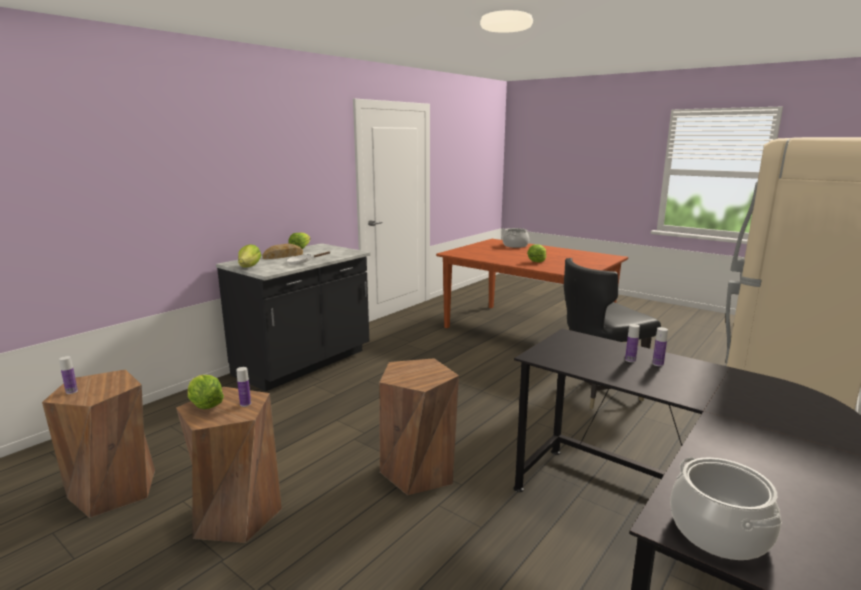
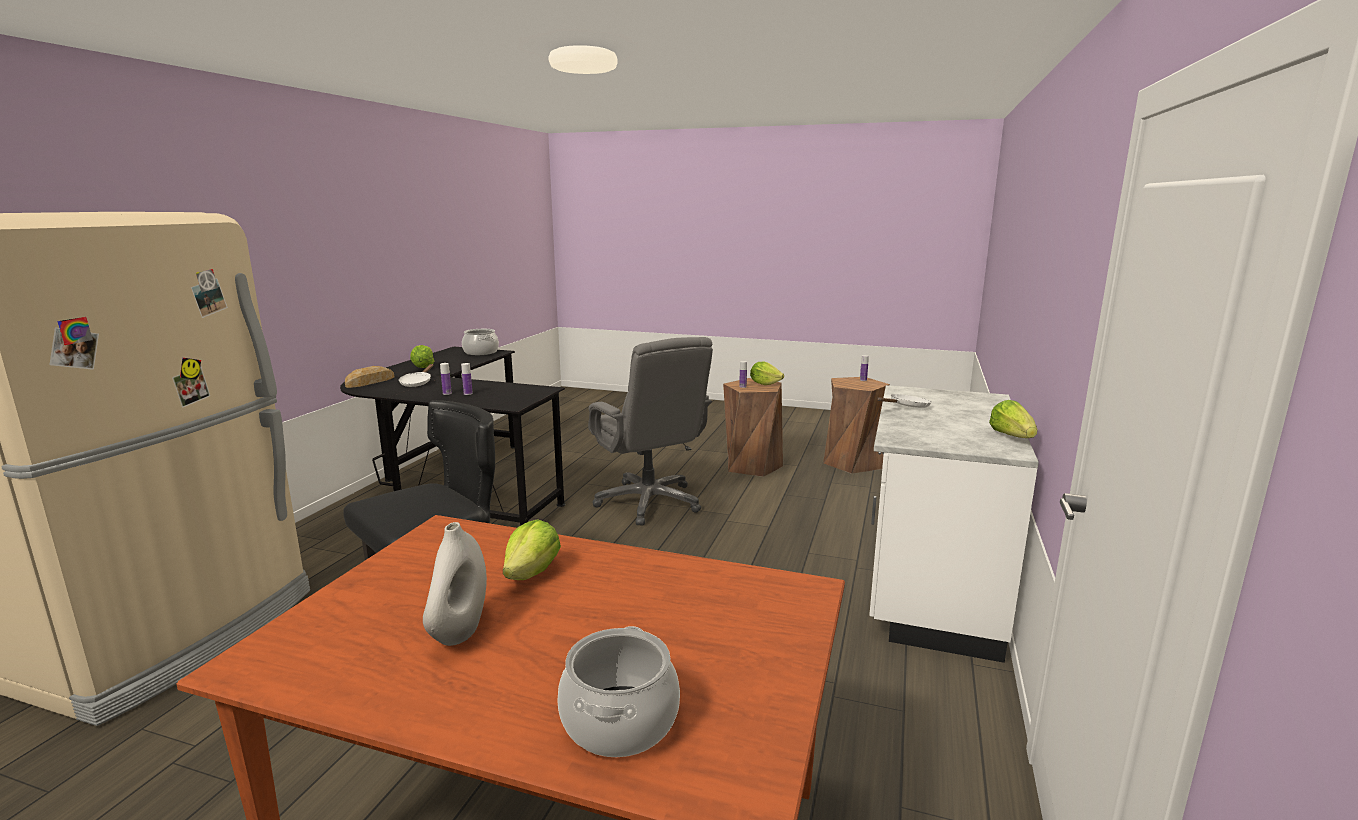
camera: 160 degrees right, 0 degrees up
(249, 267) = (948, 394): lettuce -> lettuce (423, 367)
(283, 256) = (976, 416): bread -> bread (370, 382)
(304, 364) = (929, 590): black counter -> white counter
(418, 471) = (649, 502): brown stool -> grey office chair
(556, 255) = (460, 631): none -> white vase
(727, 395) = (417, 383): none -> white frying pan

